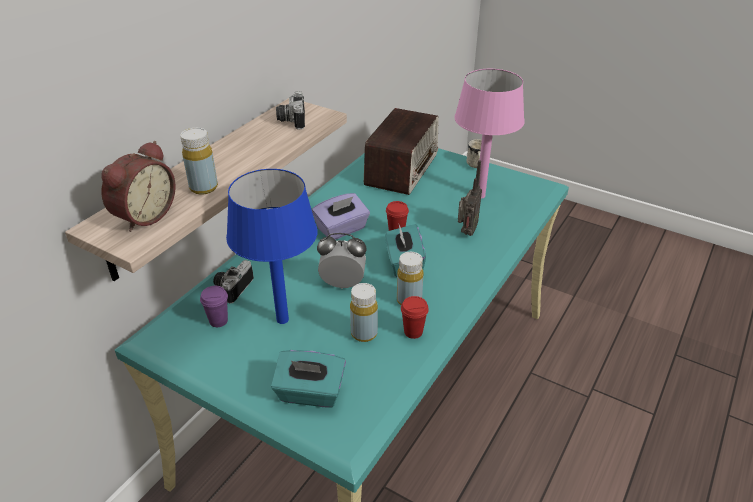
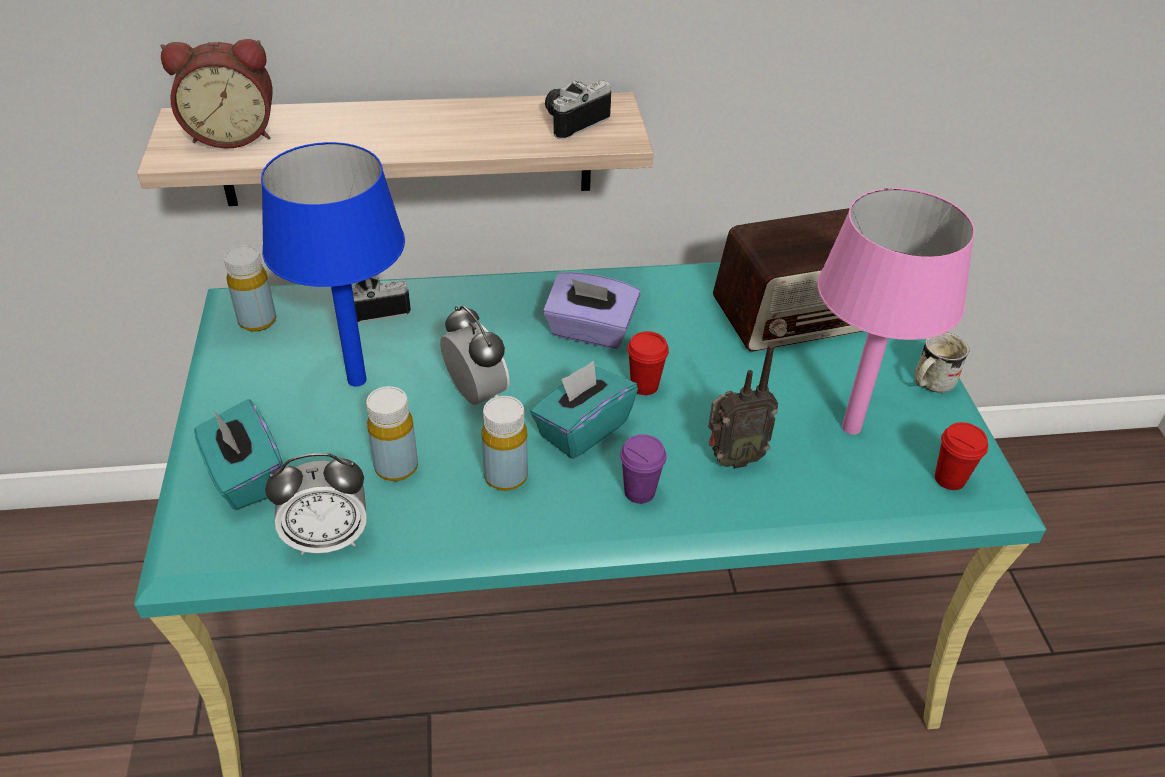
camera: 50 degrees right, 5 degrees up
(204, 187) = (332, 141): yellow bottle -> yellow bottle (257, 321)
(218, 321) = (308, 331): purple cup -> purple cup (639, 492)
(389, 379) = (327, 538): none -> alarm clock
(413, 332) = (443, 515): red cup -> red cup (949, 479)

